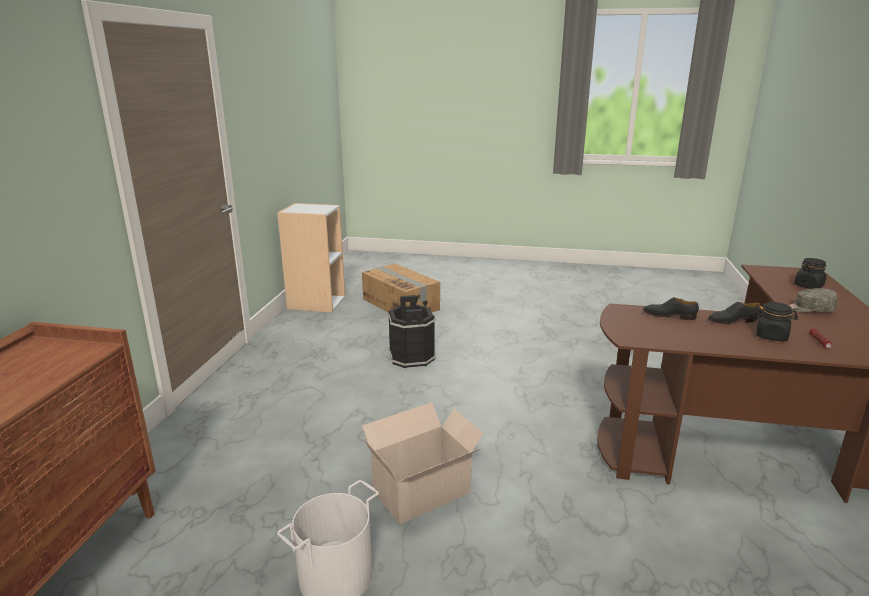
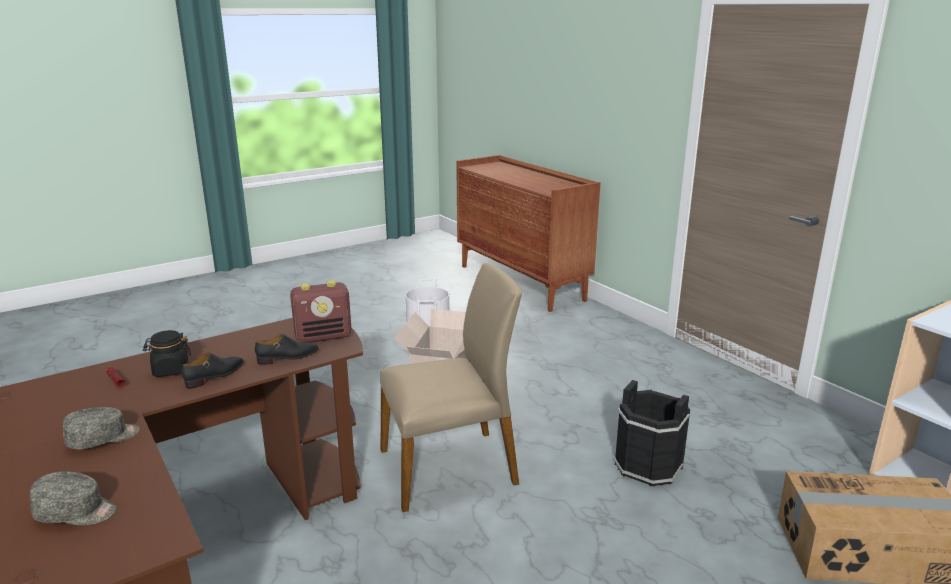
camera: 135 degrees right, 0 degrees up
(525, 410) = (450, 467): none -> beige chair
(629, 321) = (324, 337): none -> radio
(808, 286) = (76, 512): black jar -> grey cap

